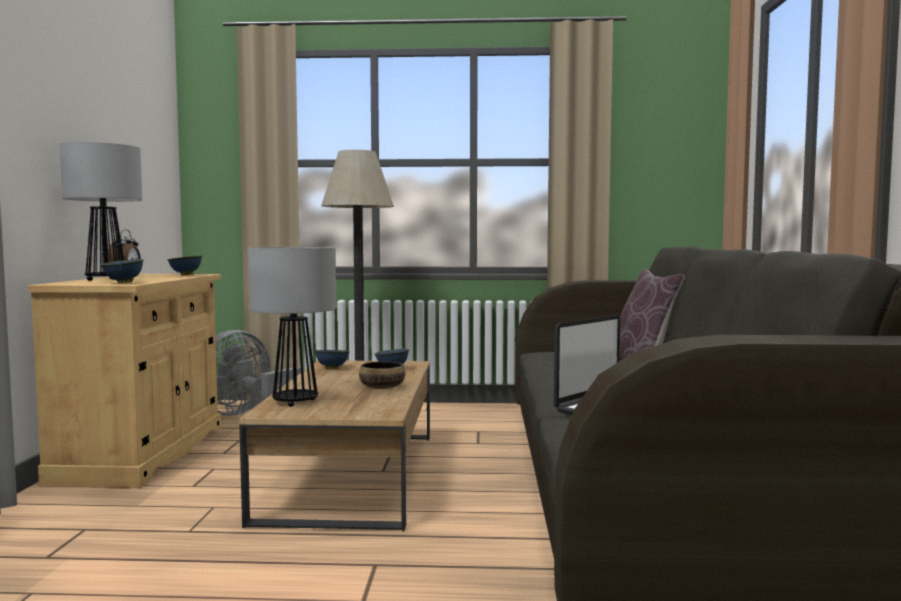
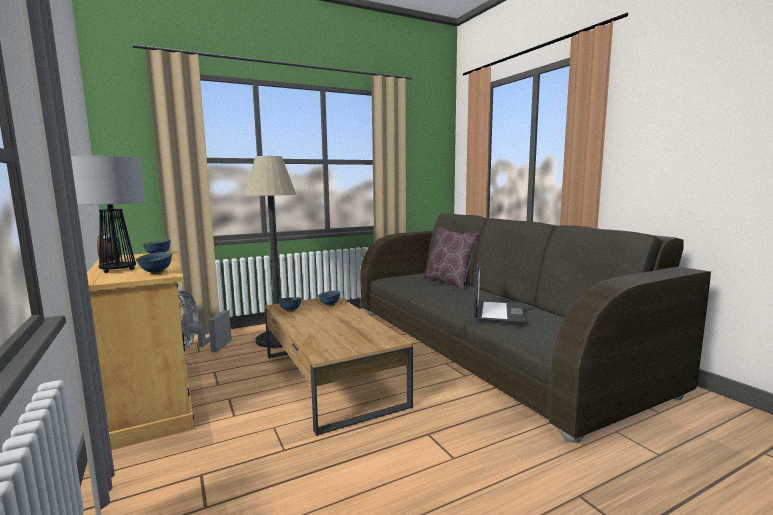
camera: 30 degrees left, 5 degrees up
(294, 402) = (323, 343): table lamp -> none
(381, 388) = (353, 321): bowl -> none

